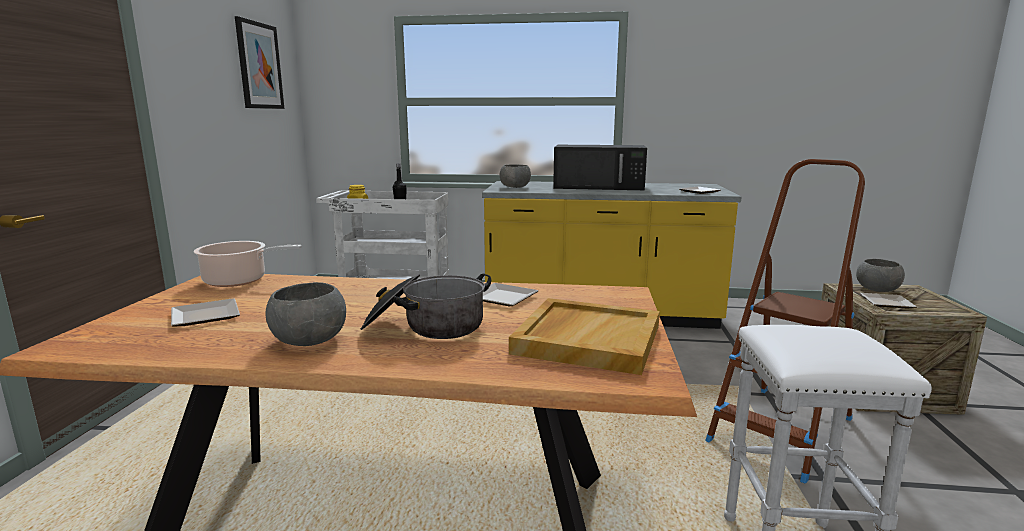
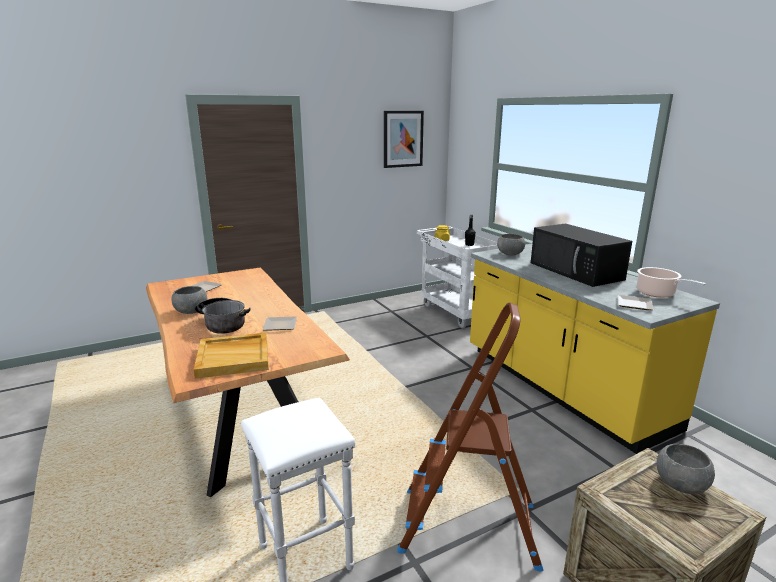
camera: 55 degrees right, 5 degrees up
(239, 281) = (252, 276): cooking pot -> cooking pot (658, 293)
(884, 302) = (632, 491): plate -> none

